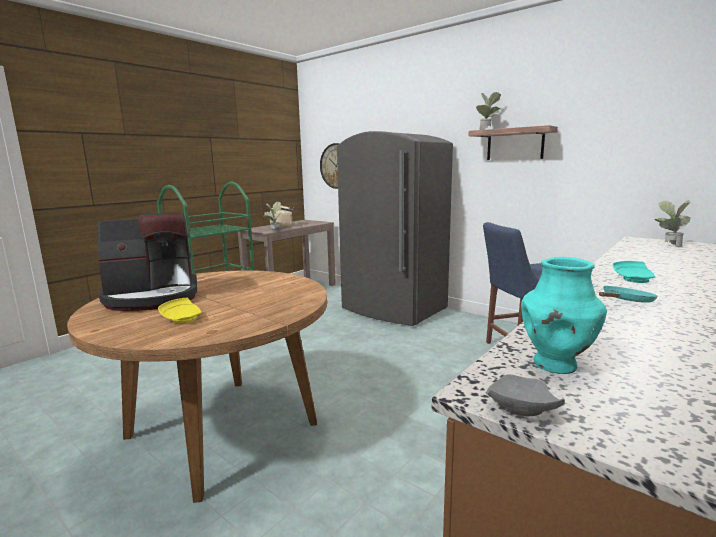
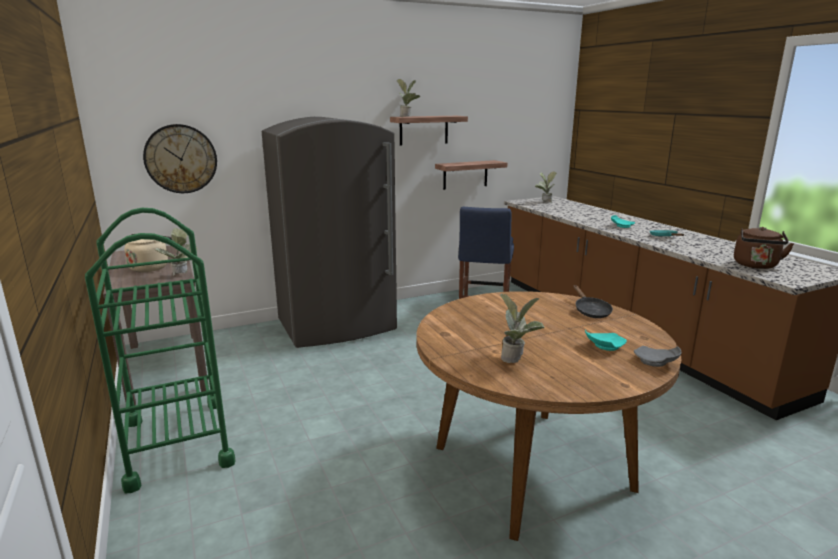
camera: 65 degrees left, 5 degrees up
(153, 297) = (517, 358): coffee machine -> potted plant
(183, 318) = (604, 346): yellow plate -> turquoise plate
(280, 307) = (590, 311): none -> black frying pan
(520, 408) = (802, 279): grey plate -> grey plate (656, 363)
(556, 365) = (756, 266): turquoise vase -> brown kettle
(566, 196) = (465, 174): none -> shelf

